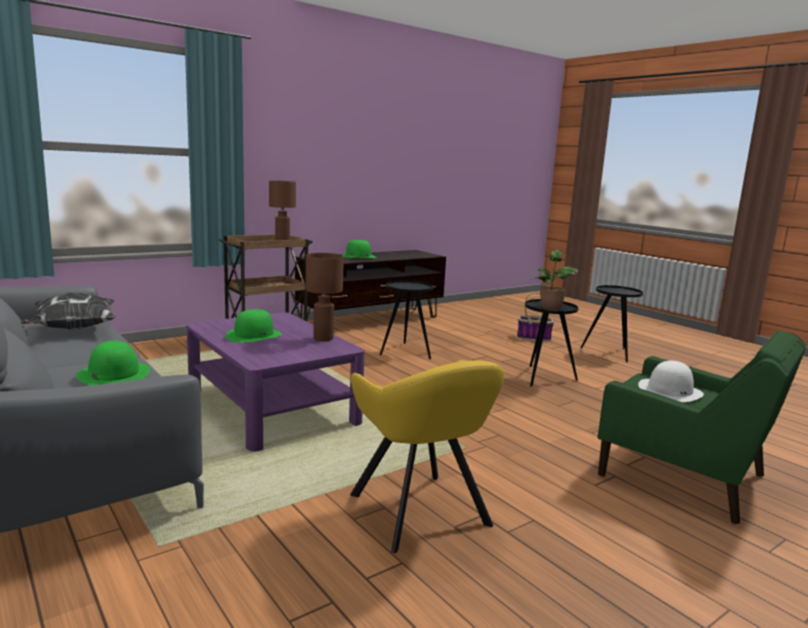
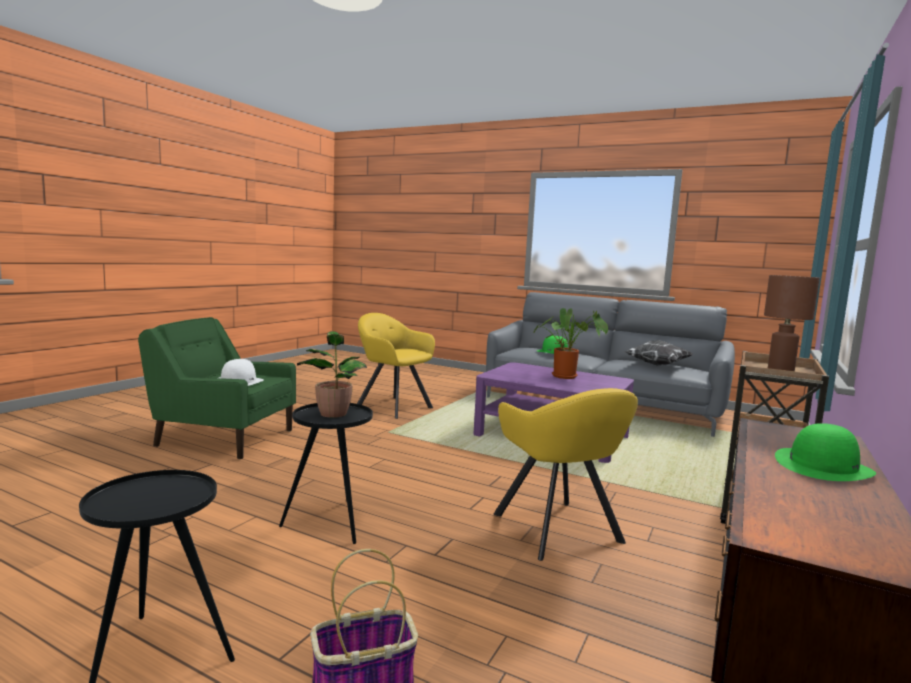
camera: 155 degrees right, 5 degrees down
(254, 335) = (567, 376): green hat -> potted plant
(323, 338) = (520, 379): brown table lamp -> none
(406, 351) = (559, 531): black side table -> yellow armchair

